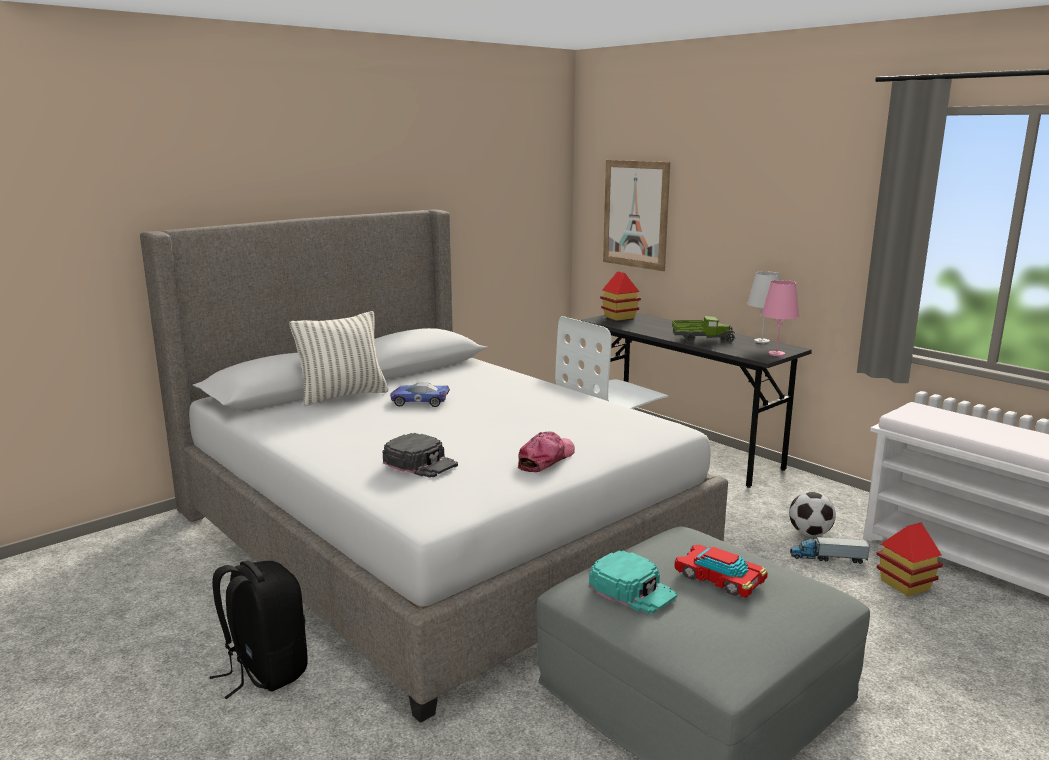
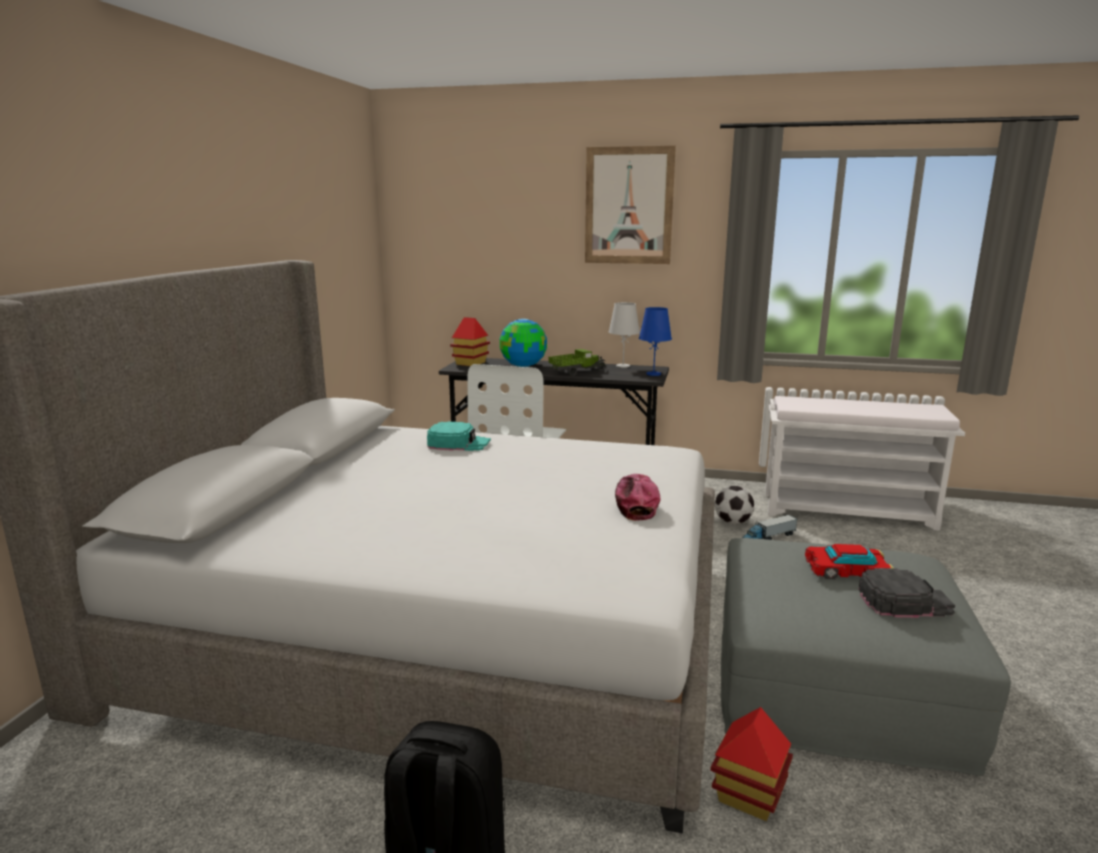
camera: 35 degrees left, 0 degrees up
(343, 396) = (300, 493): pillow -> none
(419, 401) = (403, 479): toy car -> none
(421, 463) = (538, 541): black cap -> black cap (904, 601)
(633, 590) = (812, 605): turquoise cap -> turquoise cap (458, 443)
(635, 214) = (465, 259): picture -> picture (628, 206)
(662, 327) = (524, 366): none -> globe
(776, 354) = (653, 374): pink table lamp -> blue table lamp
(904, 585) = (835, 541): toy house -> toy house (748, 796)

